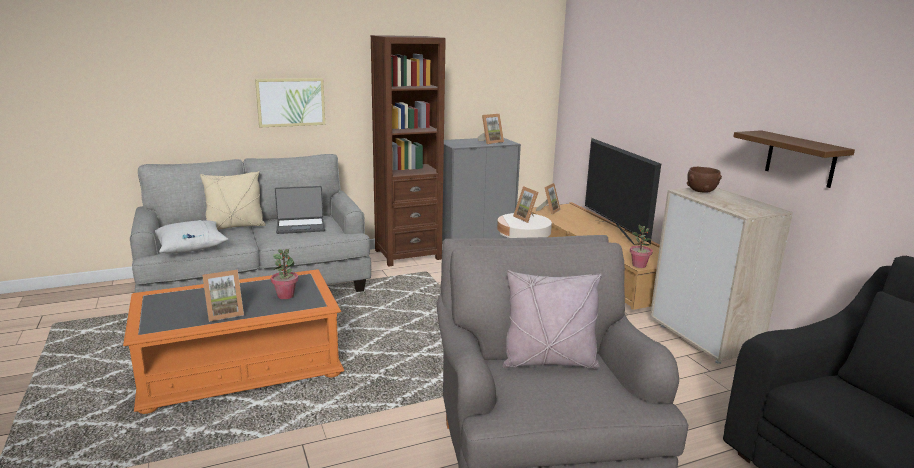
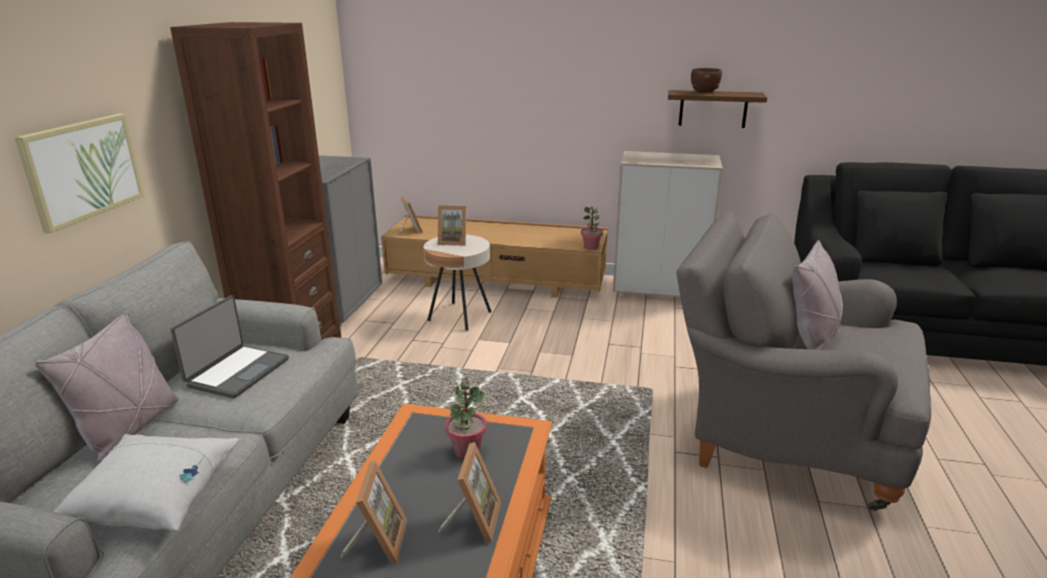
camera: 55 degrees left, 5 degrees up
(235, 227) = (130, 430): beige pillow -> purple pillow
(490, 142) = (336, 164): picture frame -> picture frame (378, 542)
(614, 232) = (506, 228): television -> none
(701, 191) = (639, 157): brown bowl -> brown bowl (704, 92)

